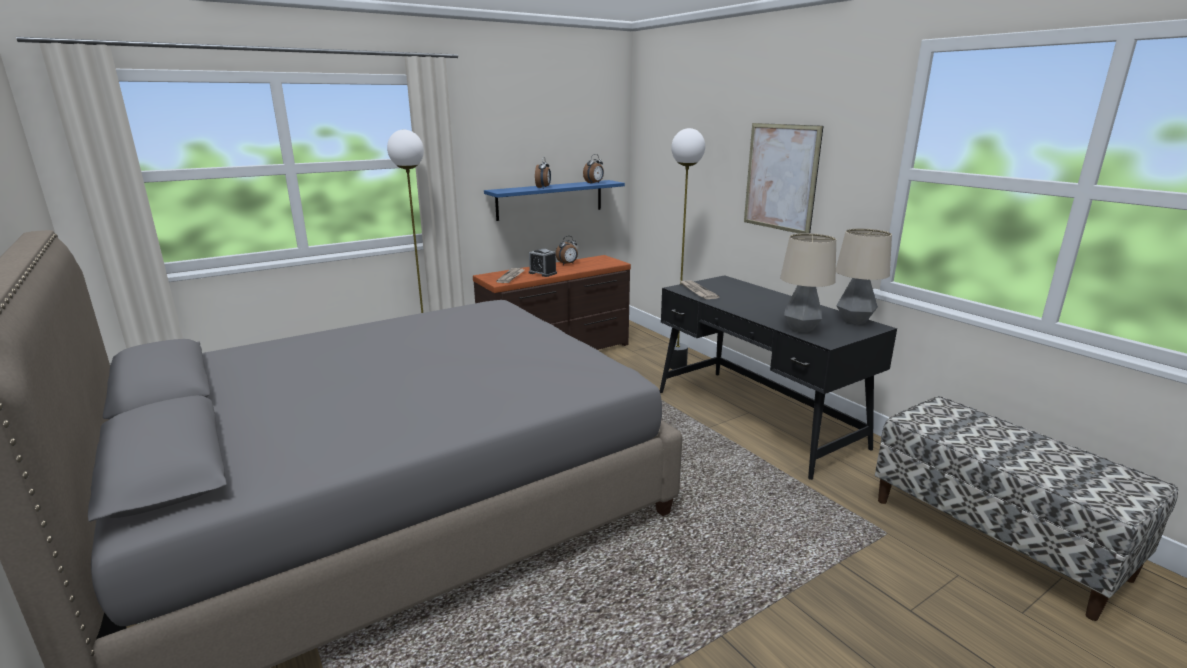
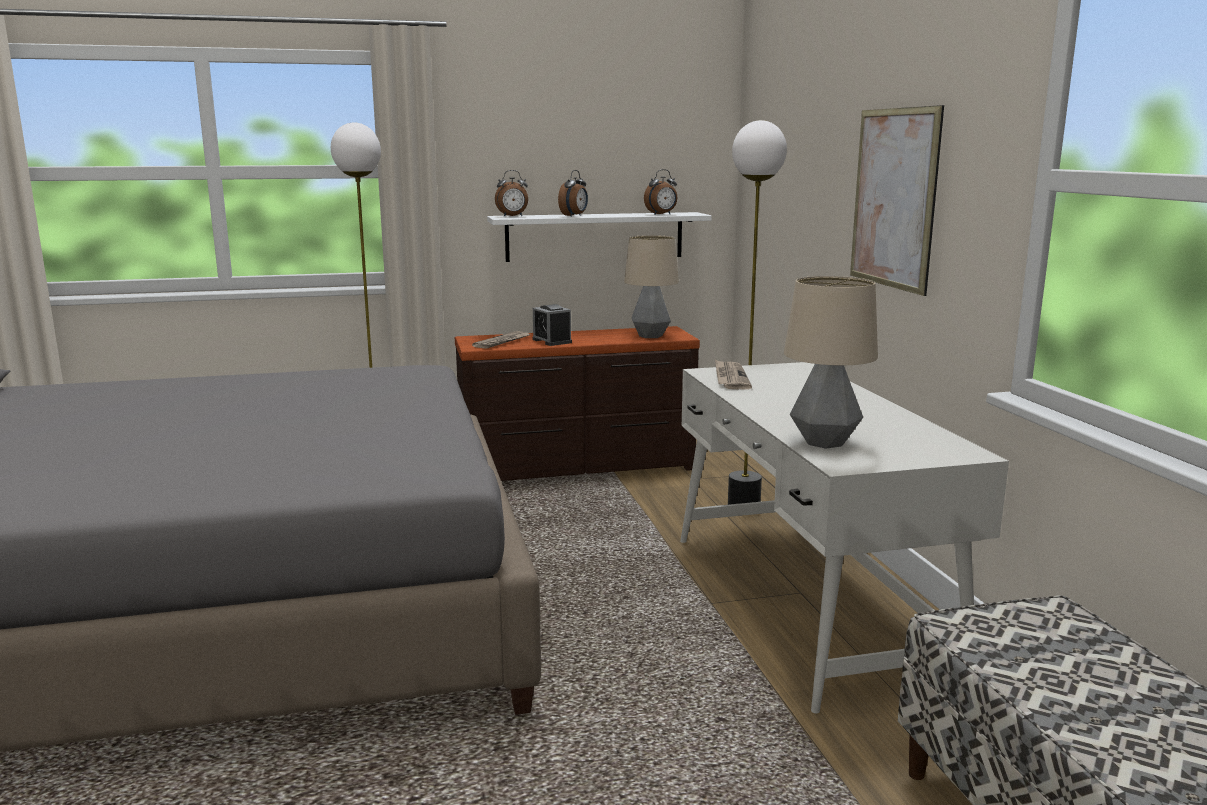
camera: 20 degrees right, 5 degrees down
(550, 199) = (595, 236): blue shelf -> white shelf
(567, 264) = (604, 333): alarm clock -> alarm clock (512, 216)
(756, 418) = (805, 603): black desk -> white desk
(854, 321) = (941, 442): table lamp -> table lamp (650, 336)

